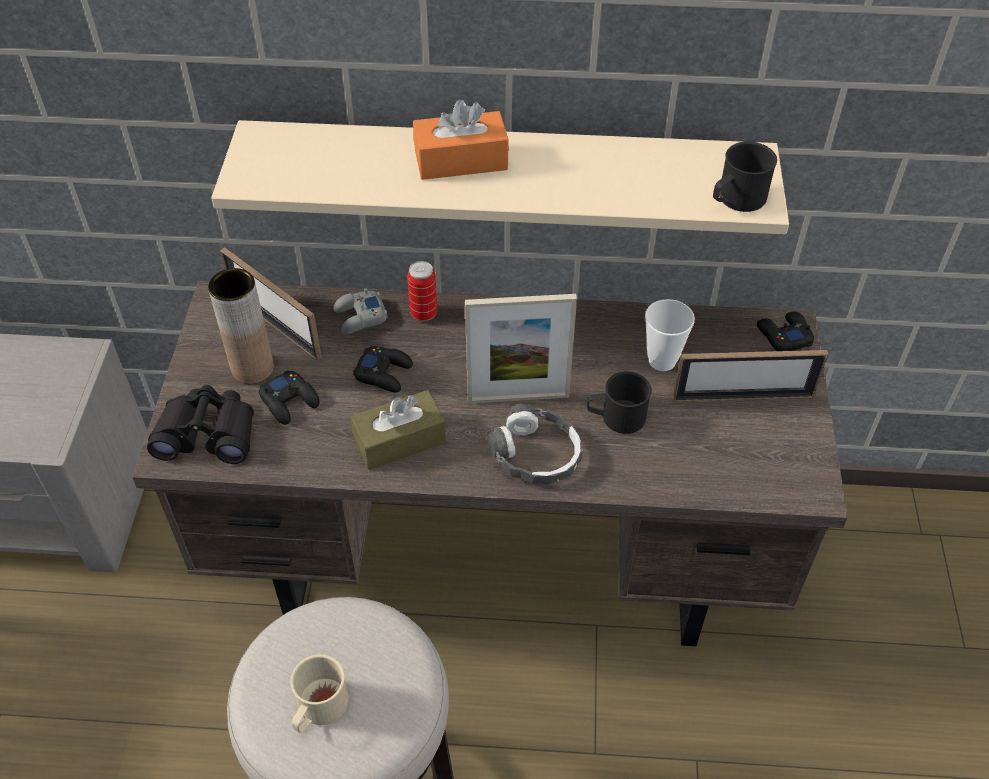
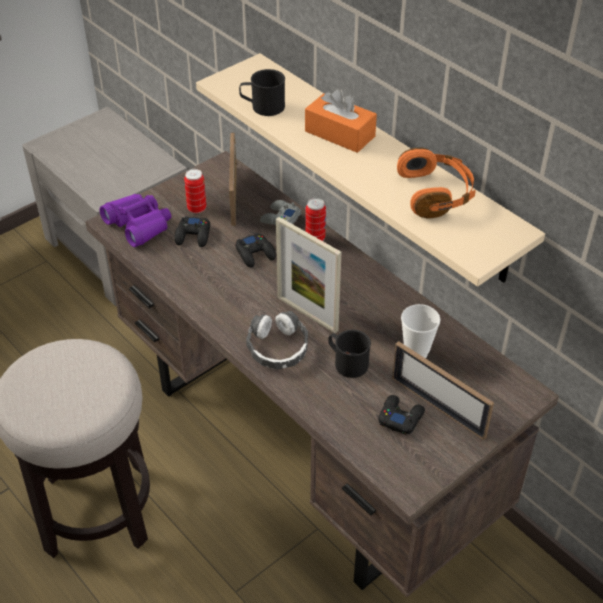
camera: 45 degrees right, 5 degrees down
(208, 434) = (139, 225): black binoculars -> purple binoculars
(252, 368) = (197, 208): brown vase -> can
(318, 709) = (44, 388): beige mug -> none
(400, 440) = (220, 291): brown tissue box -> none
(639, 165) = (436, 194): none -> orange headphones
(736, 200) = (465, 246): black mug -> black mug (262, 106)
(783, 336) = (514, 394): black game controller -> black game controller (400, 417)

